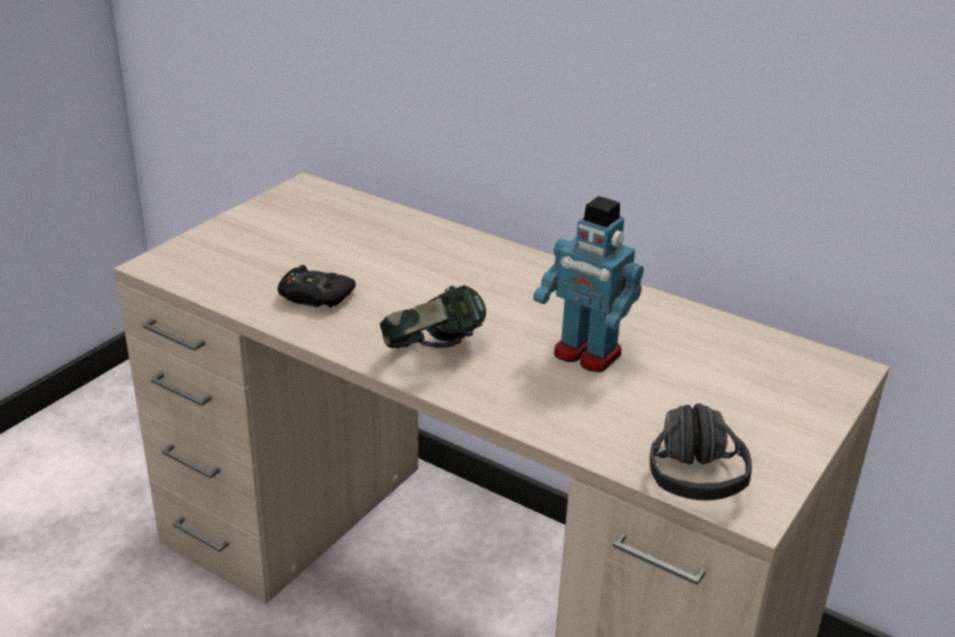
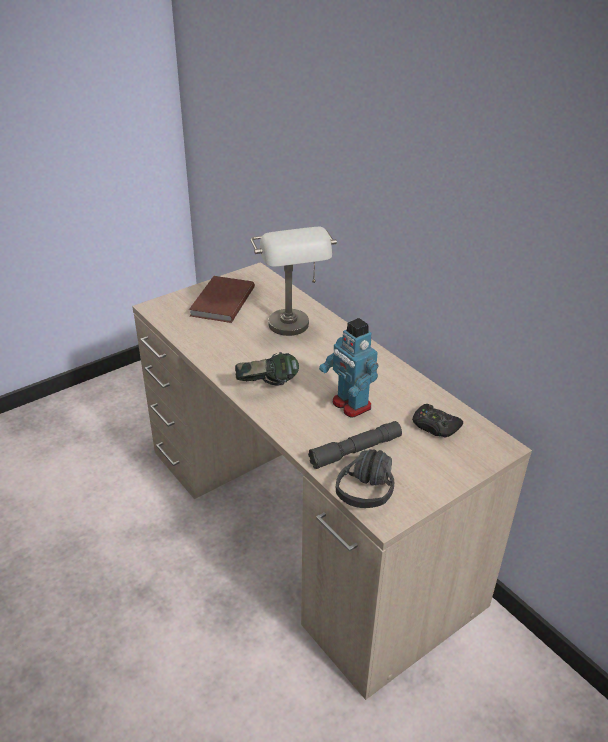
camera: 20 degrees right, 5 degrees up
(272, 239) = (220, 302): none -> brown book
(314, 296) = (223, 341): black game controller -> black game controller (435, 426)
(425, 264) = (294, 332): none -> grey table lamp
(639, 420) = (355, 451): none -> grey flashlight

